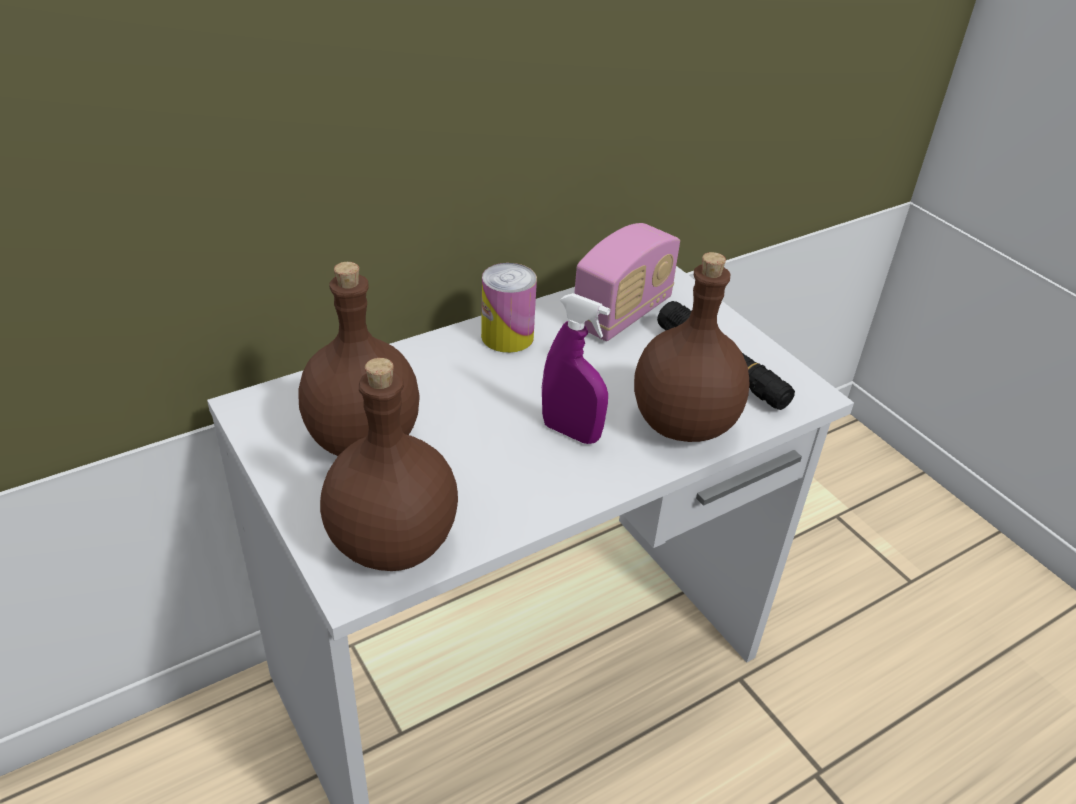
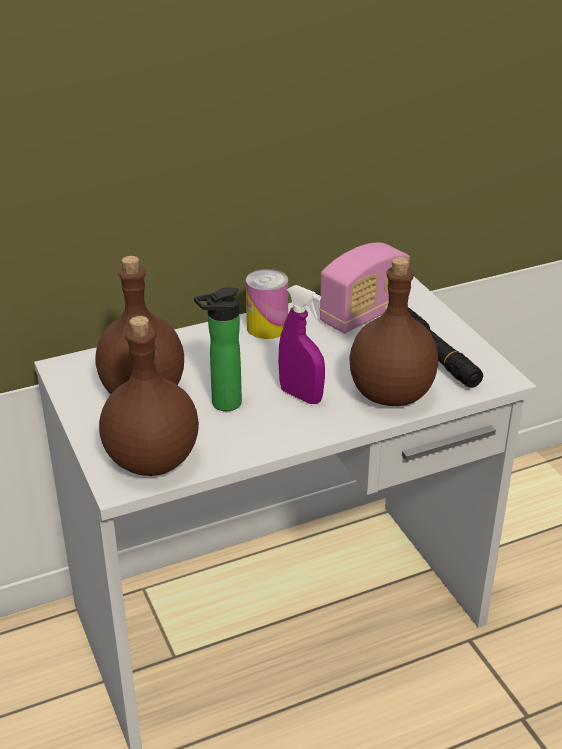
camera: 10 degrees right, 5 degrees down
(471, 450) = (222, 404): none -> bottle

